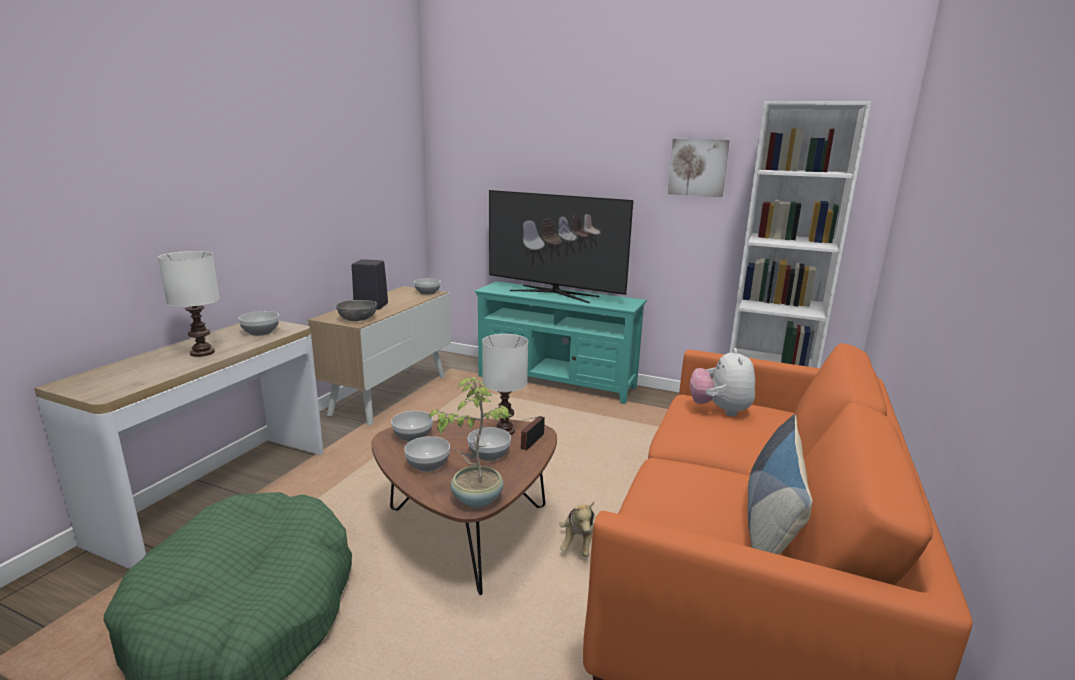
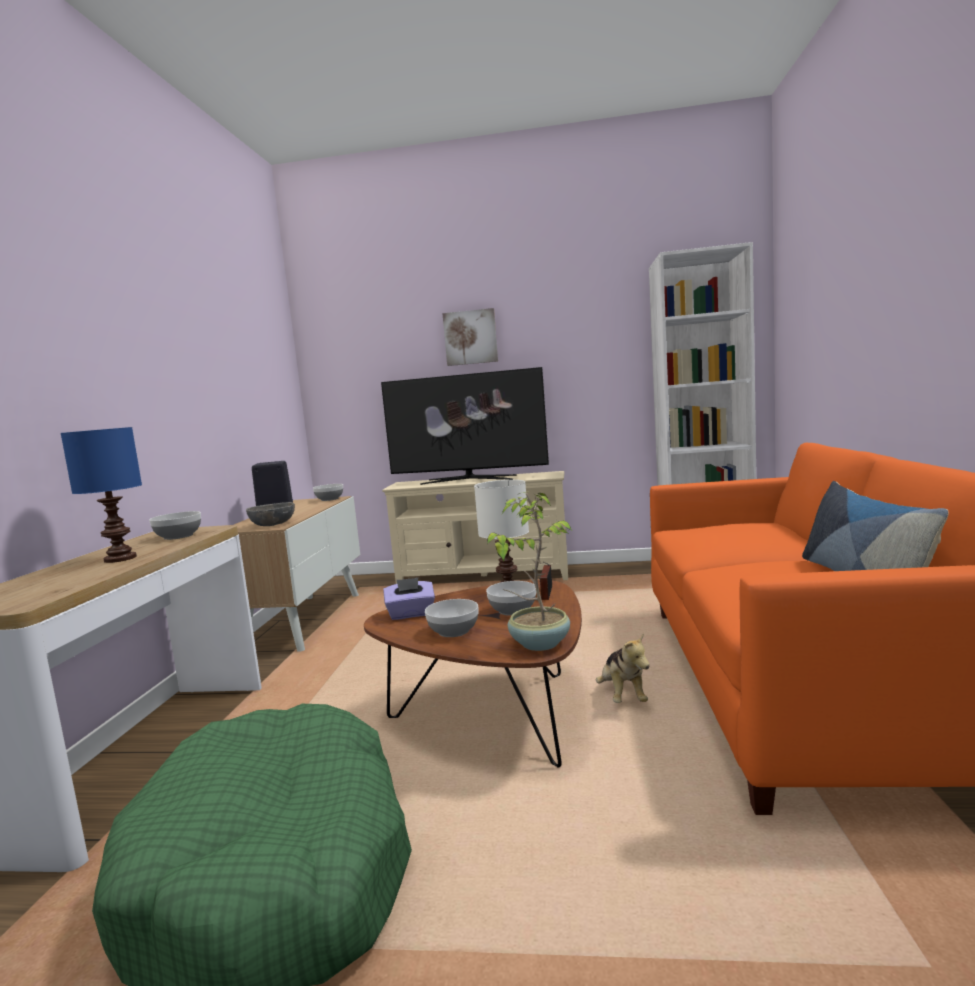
camera: 15 degrees left, 10 degrees down
(202, 353) = (121, 559): white table lamp -> blue table lamp
(413, 436) = (411, 614): bowl -> purple tissue box
(556, 382) = (483, 577): turquoise tv stand -> beige tv stand
(698, 167) = (593, 333): picture -> picture (470, 337)
(720, 410) = (713, 529): plush toy -> none

